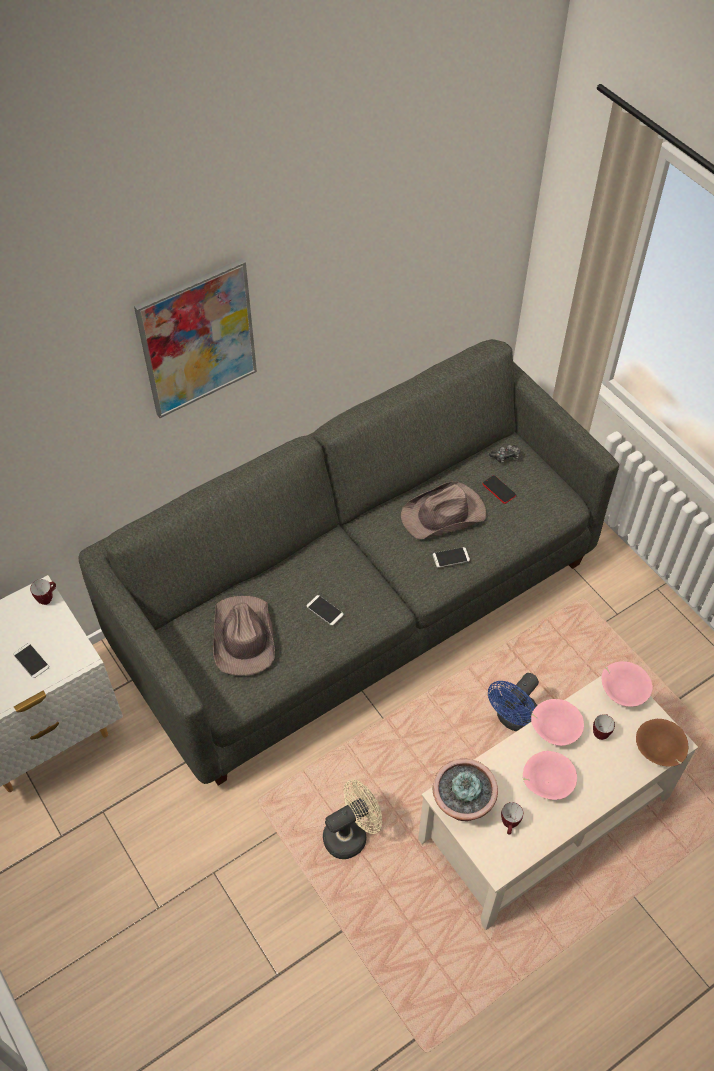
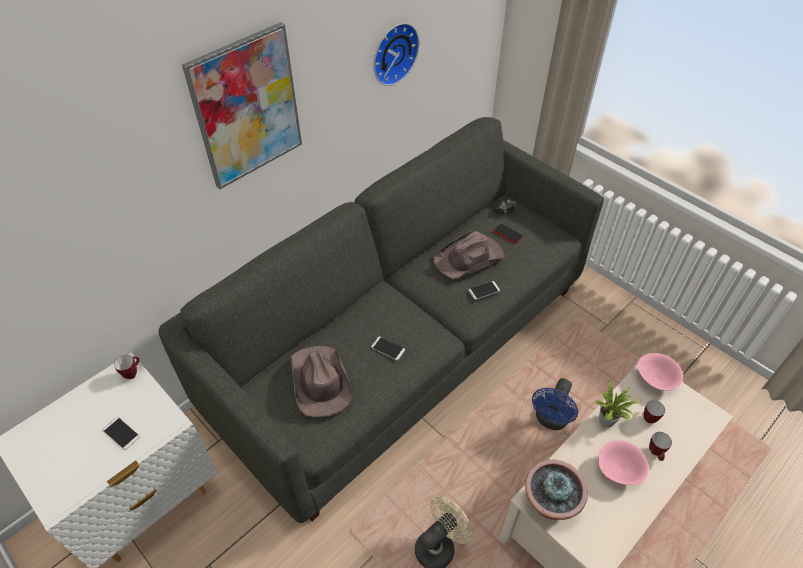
camera: 10 degrees left, 5 degrees down
(376, 273) = (393, 53): none -> wall clock
(509, 825) = (598, 516): mug -> mug (656, 453)
(554, 729) = (609, 421): pink bowl -> potted plant
(658, 751) = (702, 425): brown bowl -> none

